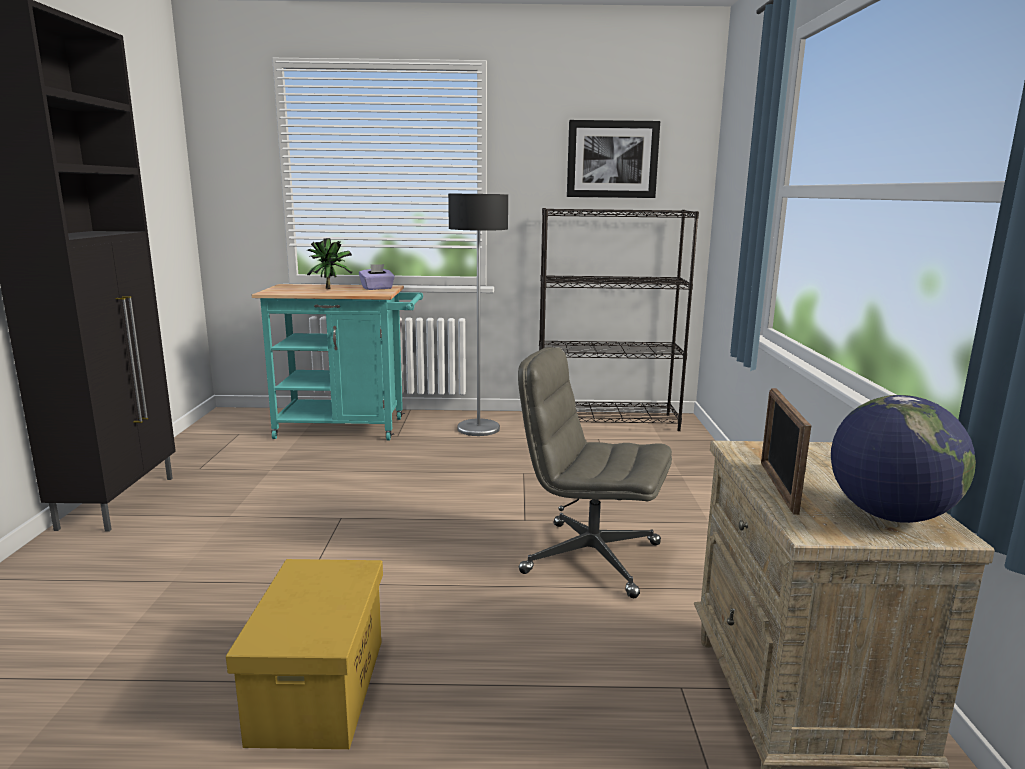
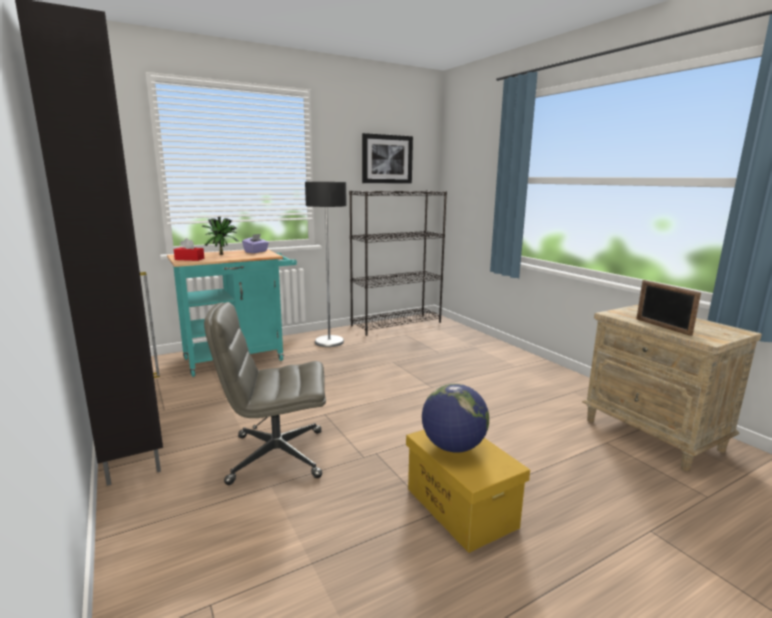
camera: 30 degrees left, 0 degrees up
(282, 290) = (189, 259): none -> red tissue box
(590, 558) = (490, 397): grey office chair -> grey office chair (275, 456)
(889, 516) = (715, 329): globe -> globe (453, 447)

